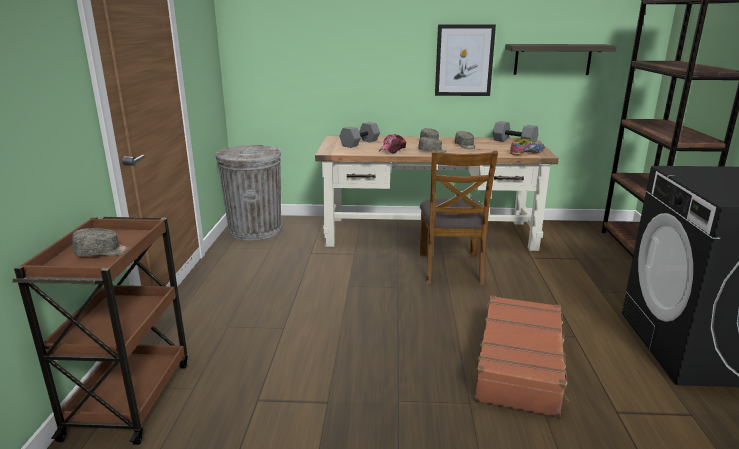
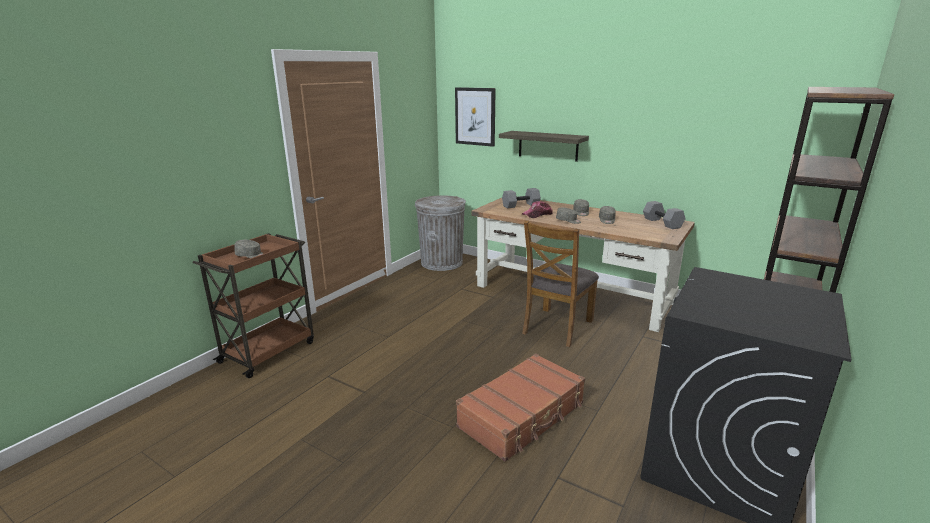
camera: 30 degrees right, 0 degrees up
(464, 60) = (627, 140): picture -> picture (475, 116)
(526, 152) = (654, 235): shoe -> none
(552, 59) = (717, 145): shelf -> shelf (548, 146)

